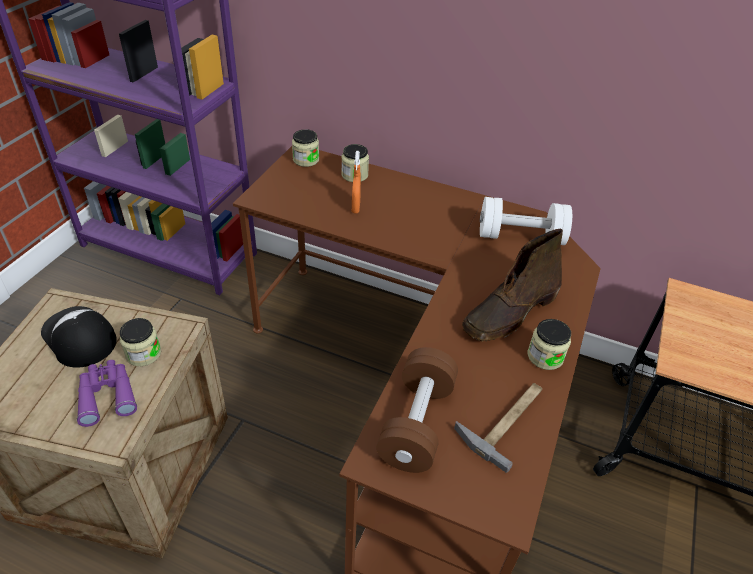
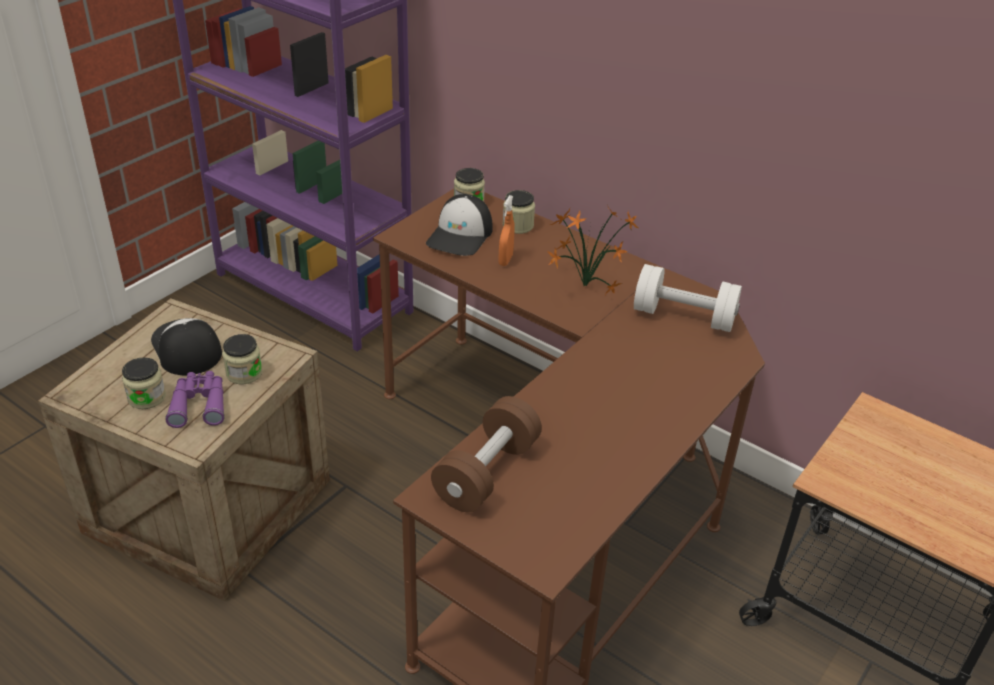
camera: 15 degrees right, 5 degrees down
(309, 191) = (460, 236): none -> cap
(428, 221) = (583, 285): none -> potted plant
(506, 419) = (583, 486): hammer -> none
(510, 313) = (634, 390): brown boot -> none
(545, 356) = (653, 438): jar -> jar (147, 397)

